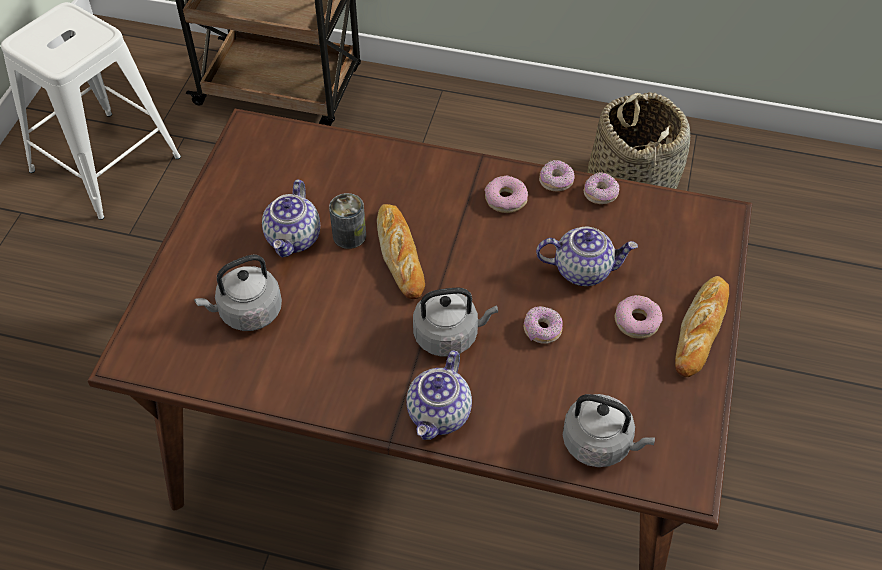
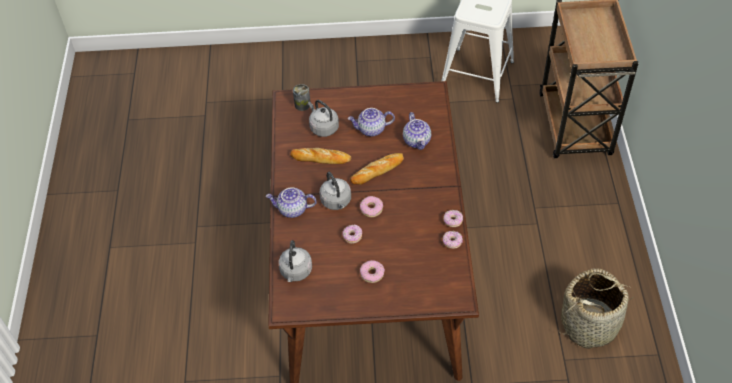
camera: 75 degrees right, 0 degrees up
(349, 235) = (381, 148): can -> can (302, 104)
(506, 199) = (431, 203): donut -> donut (371, 209)
(583, 269) = (397, 245): teapot -> teapot (417, 141)
(701, 329) = (377, 302): bread -> bread (321, 158)

